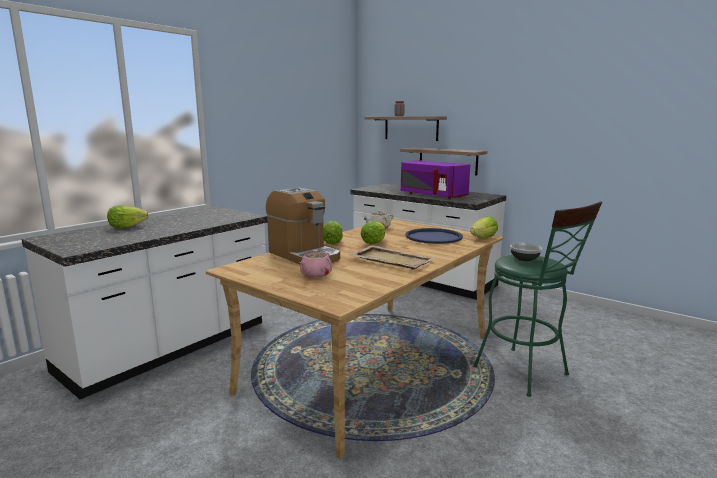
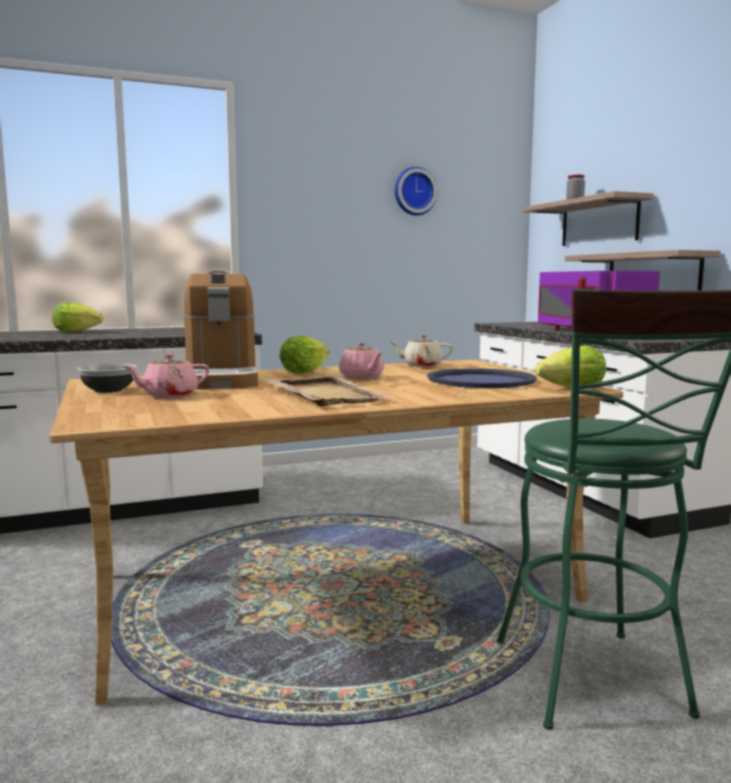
camera: 30 degrees right, 5 degrees down
(302, 105) = (414, 191): none -> wall clock
(373, 242) = (362, 377): lettuce -> pink teapot
(524, 259) = (592, 424): bowl -> bowl (108, 390)

